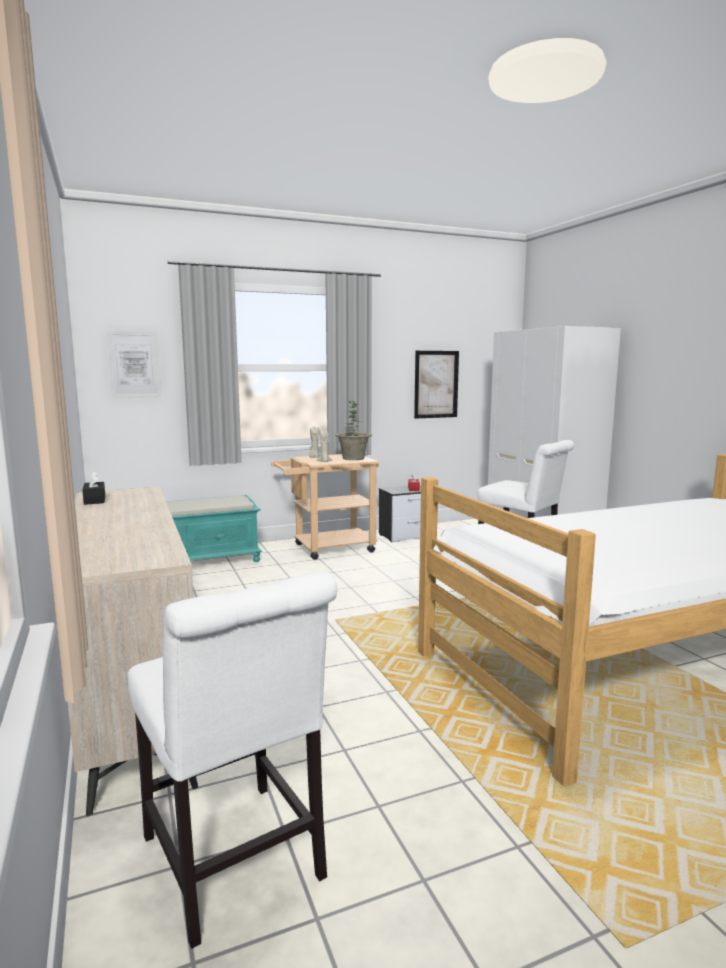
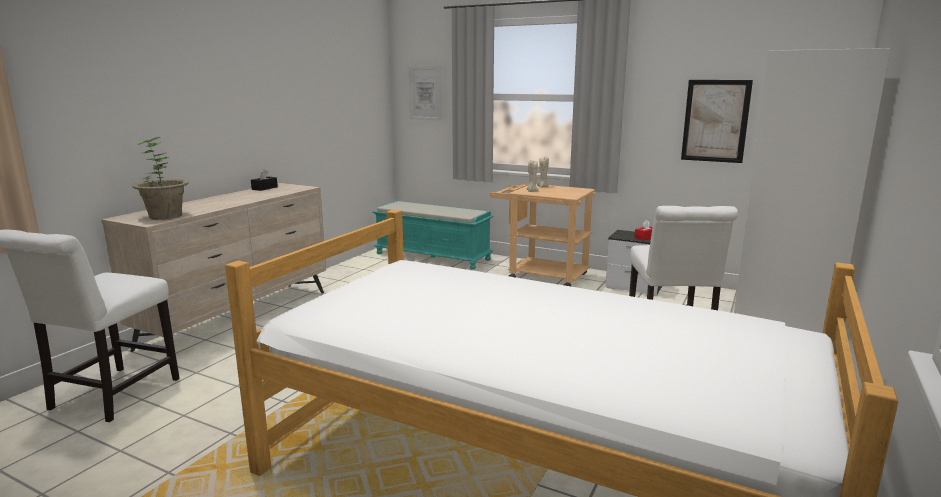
camera: 50 degrees right, 5 degrees up
(353, 458) = (566, 193): potted plant -> potted plant (165, 216)

